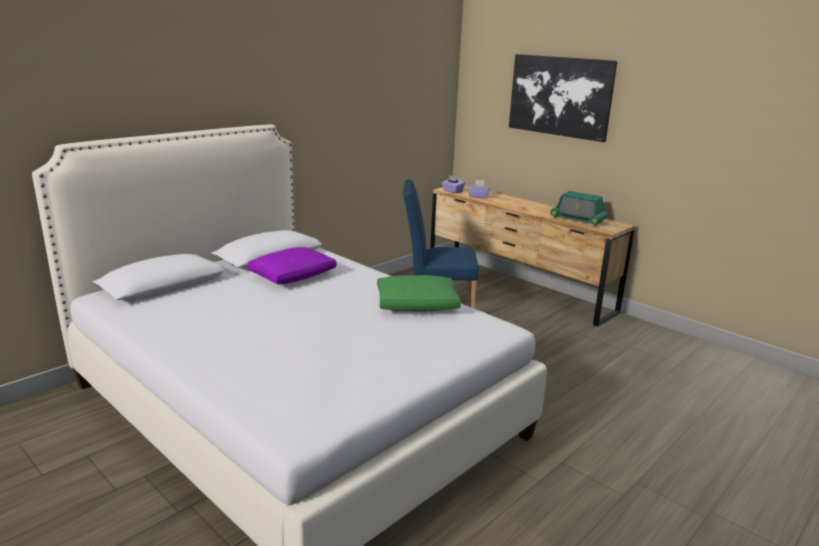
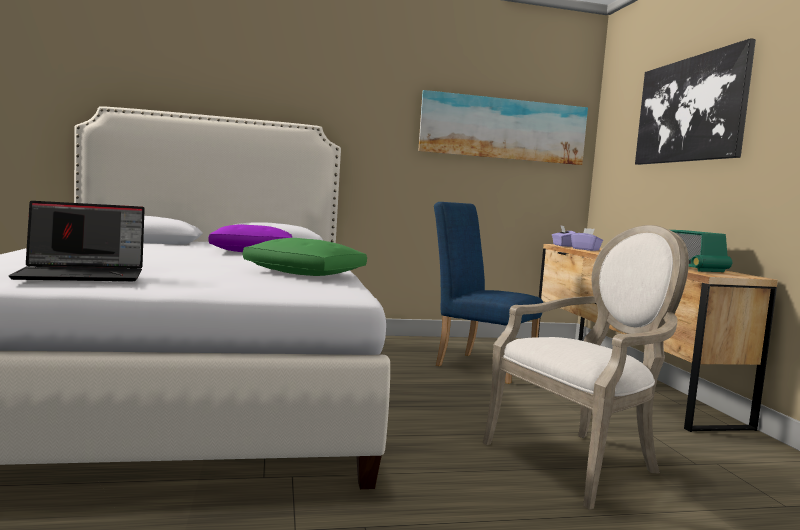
camera: 35 degrees right, 15 degrees down
(359, 377) = (84, 275): none -> laptop
(401, 97) = (503, 129): none -> picture
(583, 372) = (581, 461): none -> armchair

